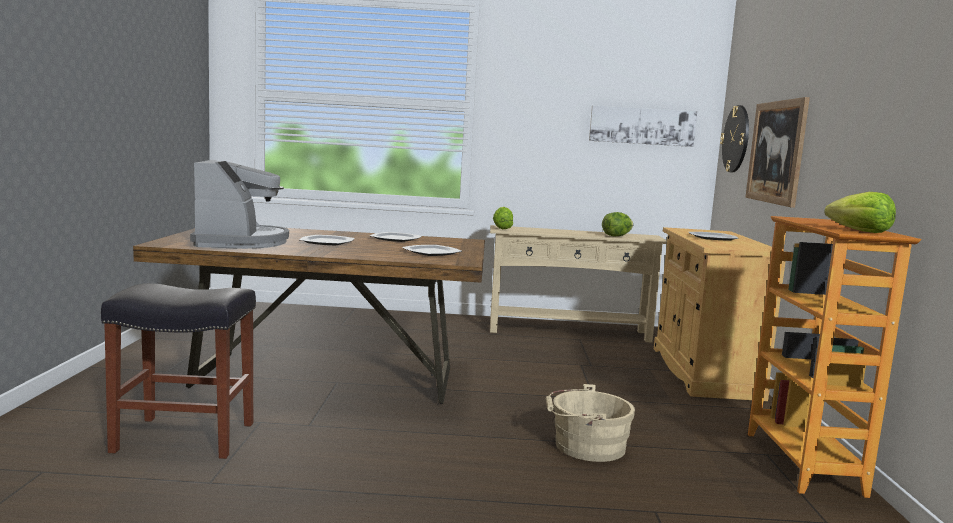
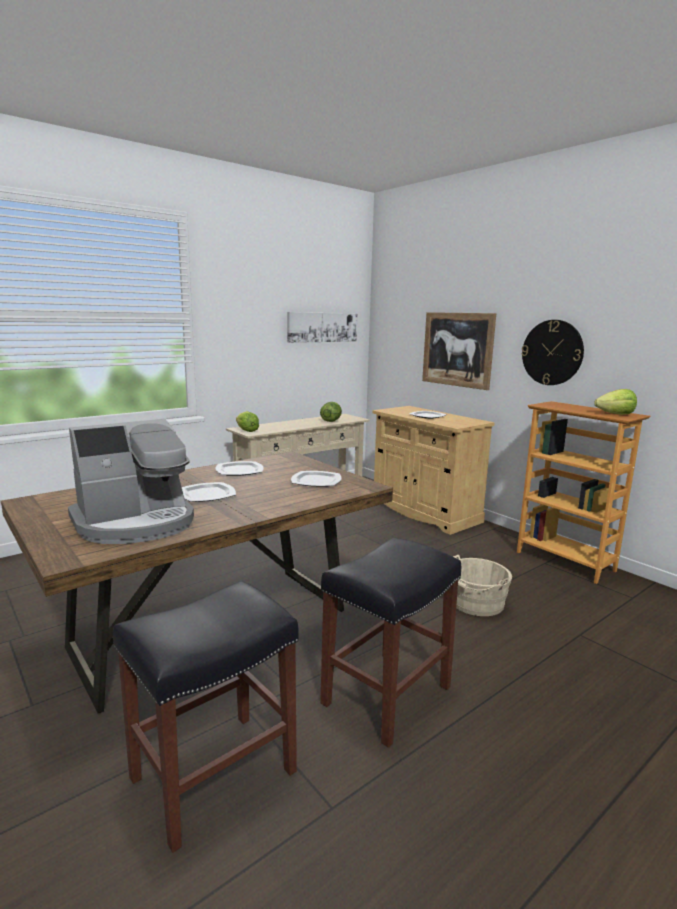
camera: 40 degrees left, 5 degrees up
(241, 242) = (136, 523): coffee machine -> coffee machine turned 105 degrees clockwise
(363, 458) = (386, 696): none -> black stool
(736, 139) = (396, 336): wall clock -> wall clock (552, 352)

